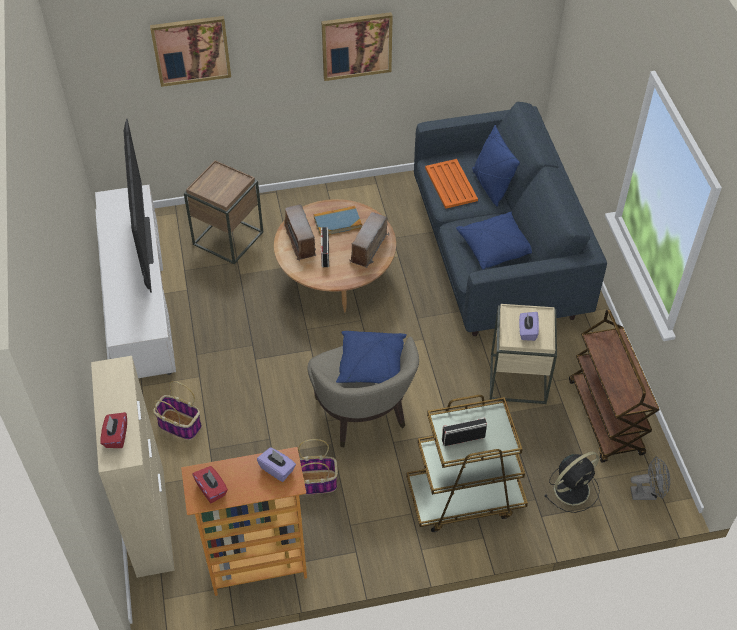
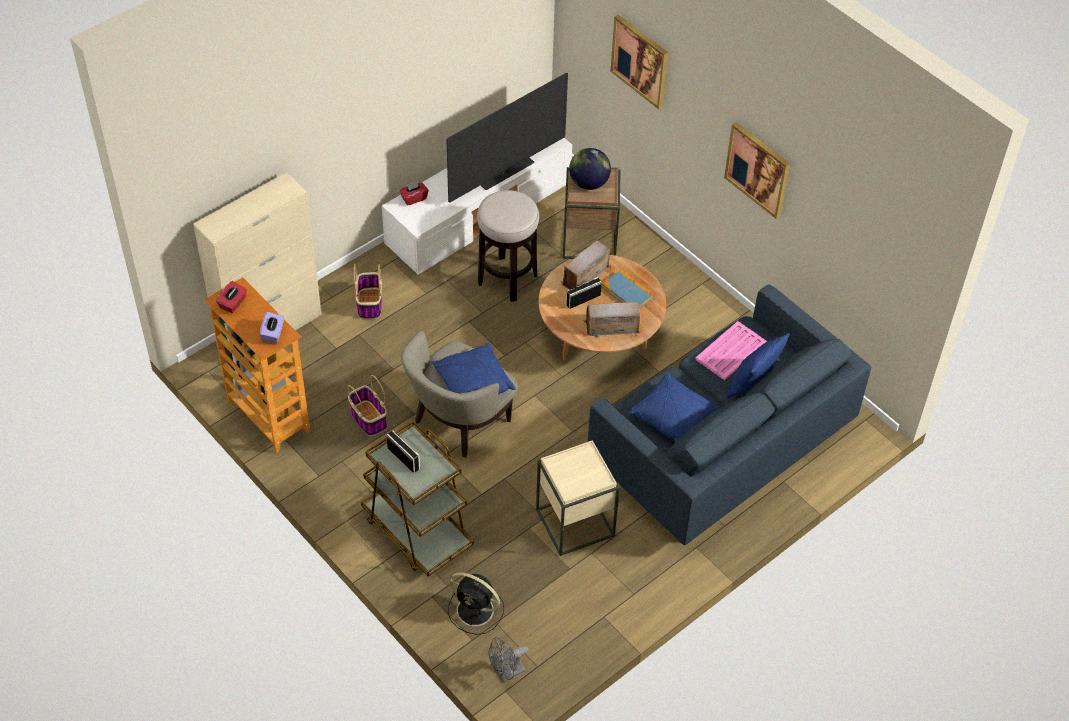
camera: 60 degrees right, 0 degrees up
(116, 436) = (228, 218): red tissue box -> red tissue box (414, 198)
(216, 186) = (589, 183): none -> globe
(228, 311) = (507, 279): none -> stool
(451, 184) = (731, 351): orange tray -> pink tray
(527, 331) = (573, 473): purple tissue box -> none
(606, 418) = (574, 610): brown cart -> none
(647, 493) = (507, 673): grey fan -> grey fan turned 90 degrees clockwise

